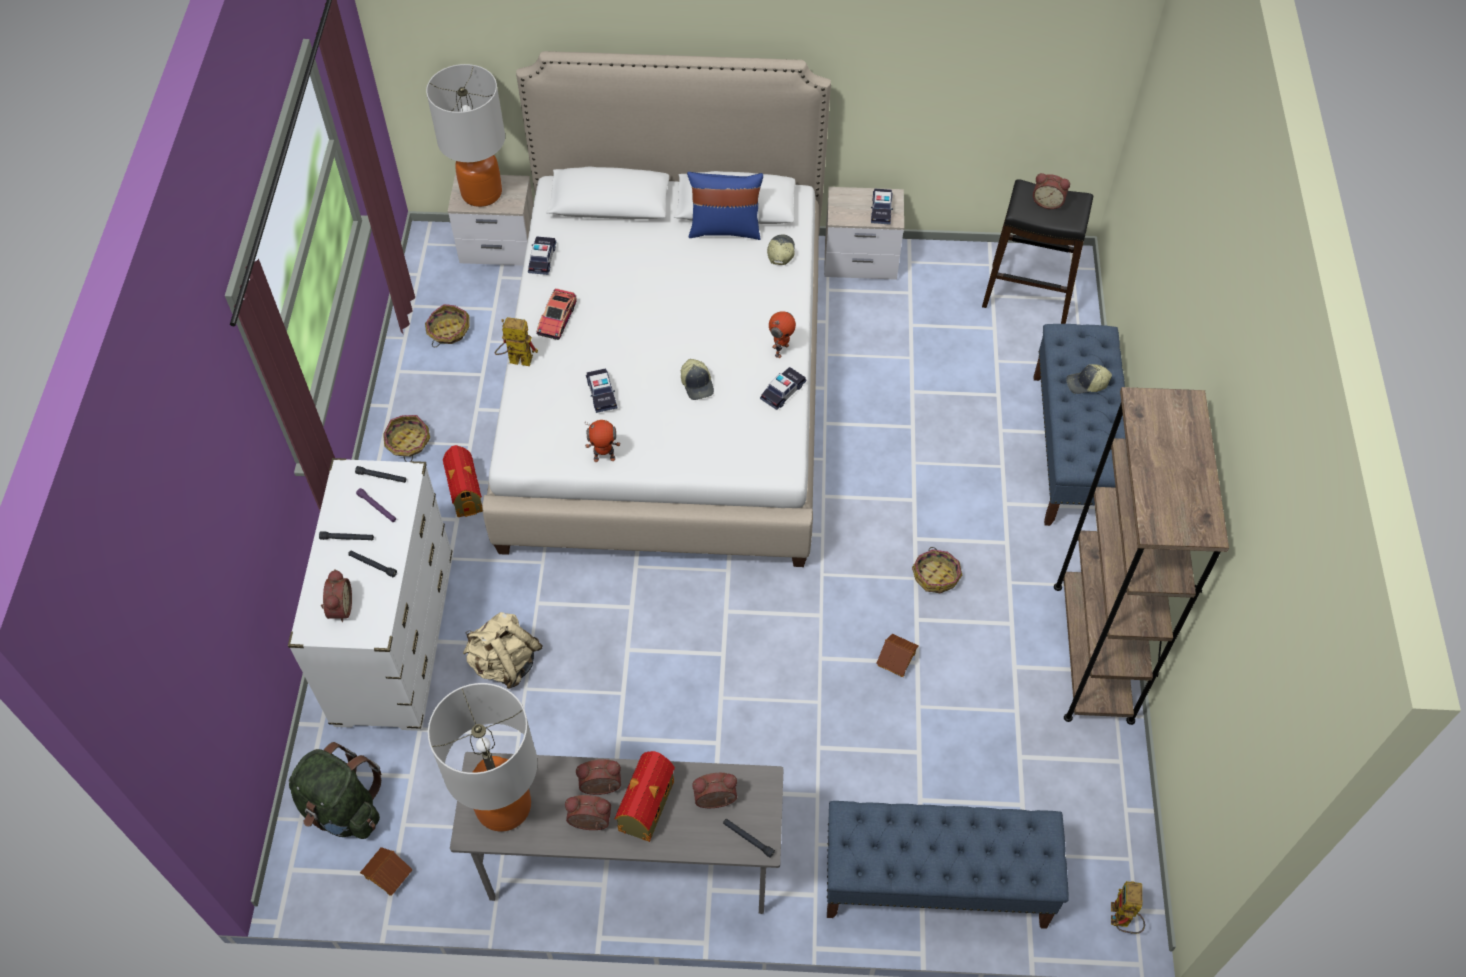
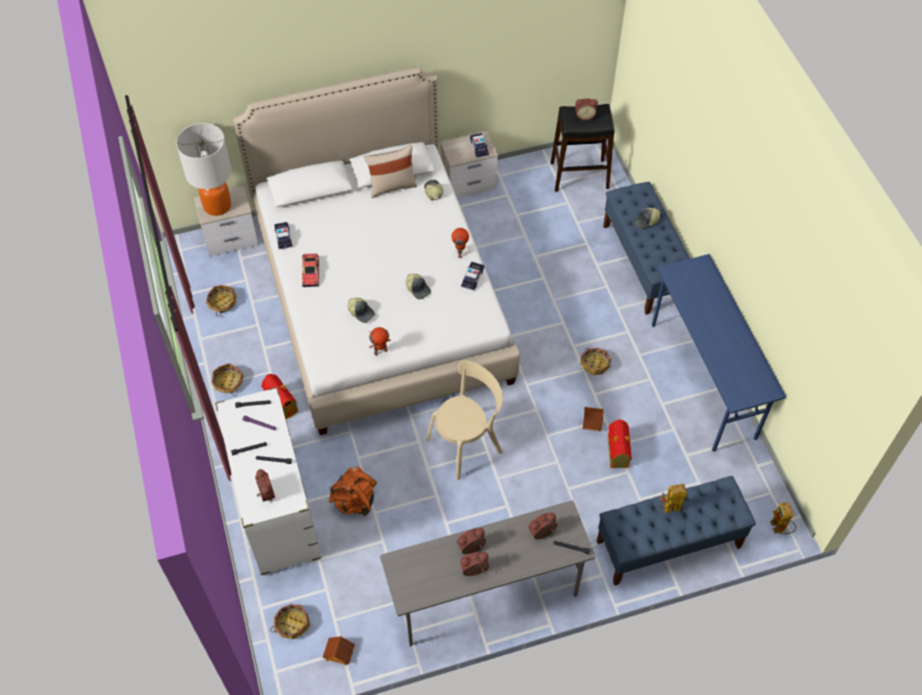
camera: 20 degrees left, 0 degrees up
(342, 809) = (292, 624): green backpack -> basket
(503, 806) = (418, 578): table lamp -> none
(505, 663) = (355, 501): beige backpack -> orange backpack
(515, 360) = (296, 307): toy robot -> toy robot (668, 509)
(601, 394) = (361, 312): toy car -> cap
(645, 808) = (503, 550): toy house -> toy house (617, 452)
(698, 632) = (467, 443): none -> beige chair
(725, 229) = (392, 186): blue pillow -> beige pillow
(1093, 652) = (703, 381): brown bookcase -> blue desk

